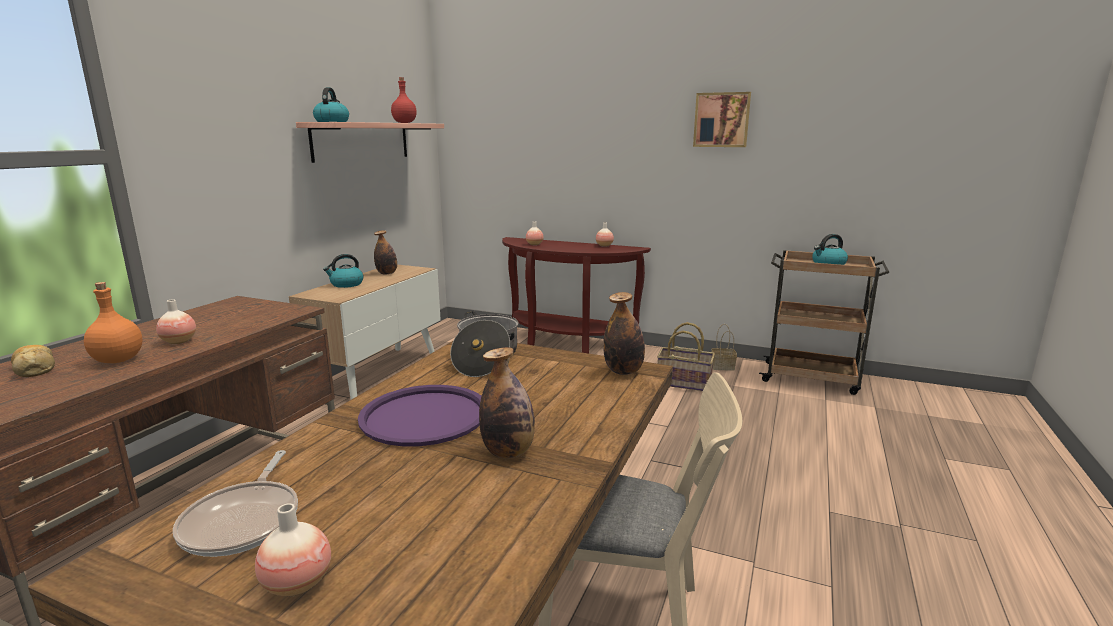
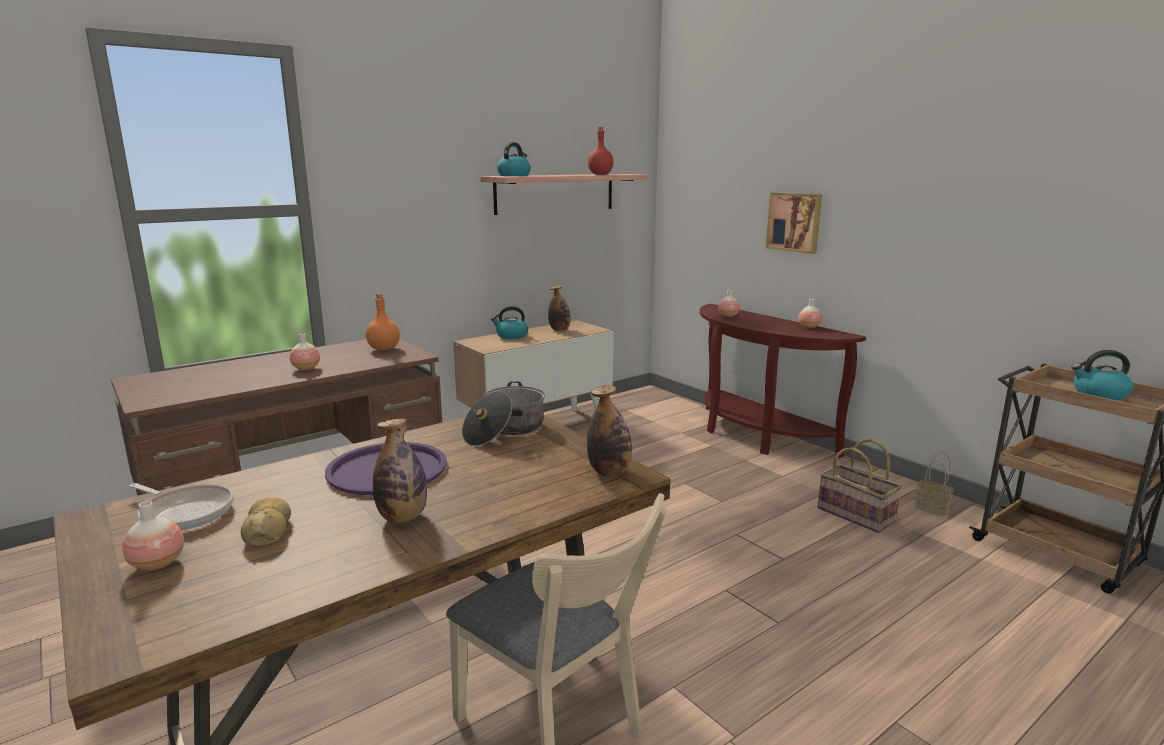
camera: 30 degrees right, 0 degrees up
(35, 368) = (206, 373): bread -> bread (268, 530)
(117, 360) = (254, 376): orange bottle -> orange bottle (383, 349)
(244, 521) = (185, 513): frying pan -> frying pan turned 90 degrees counterclockwise
(721, 120) = (971, 176): picture -> picture (795, 222)

